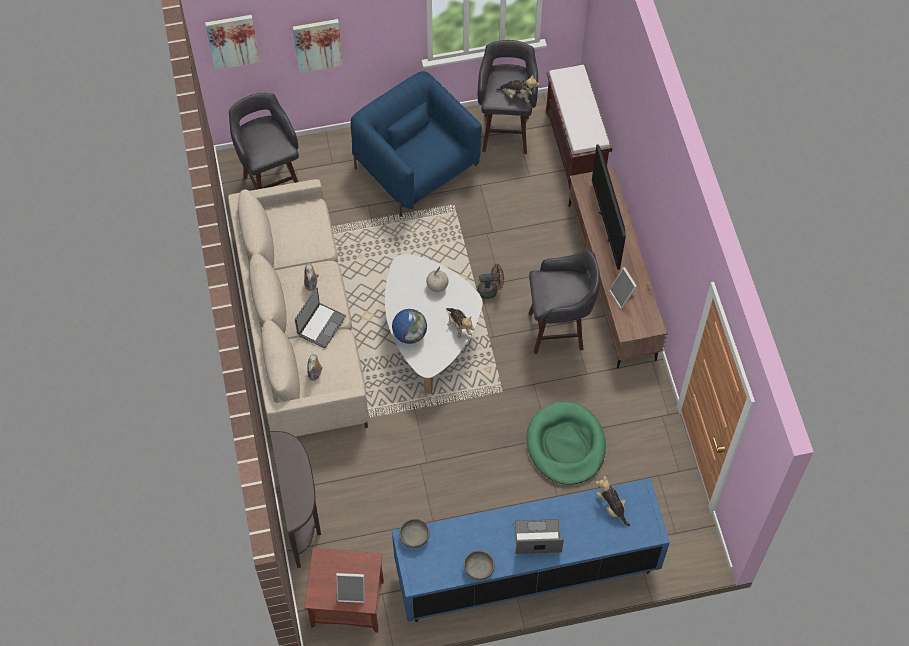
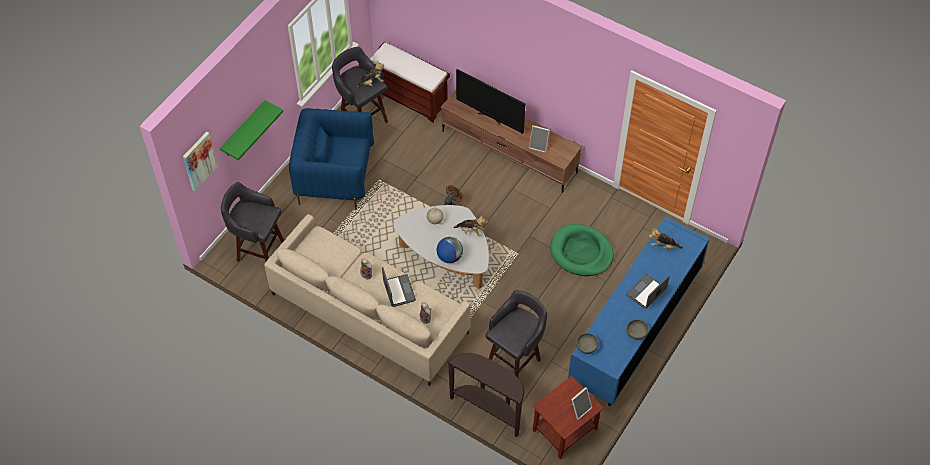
camera: 45 degrees left, 5 degrees down
(317, 44) = (243, 130): picture -> green shelf
(559, 331) = (511, 199): grey stool -> grey stool (515, 361)

